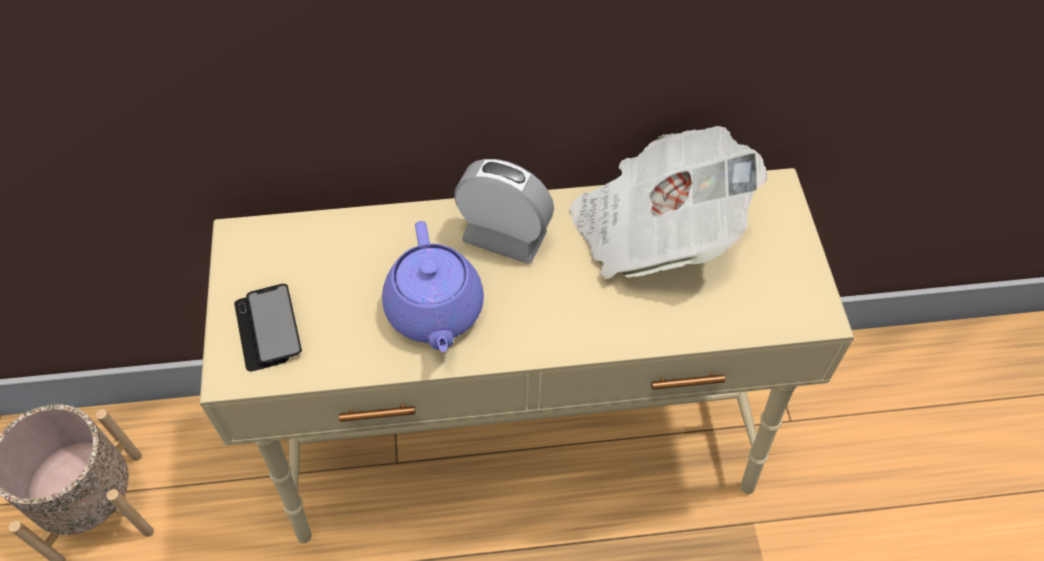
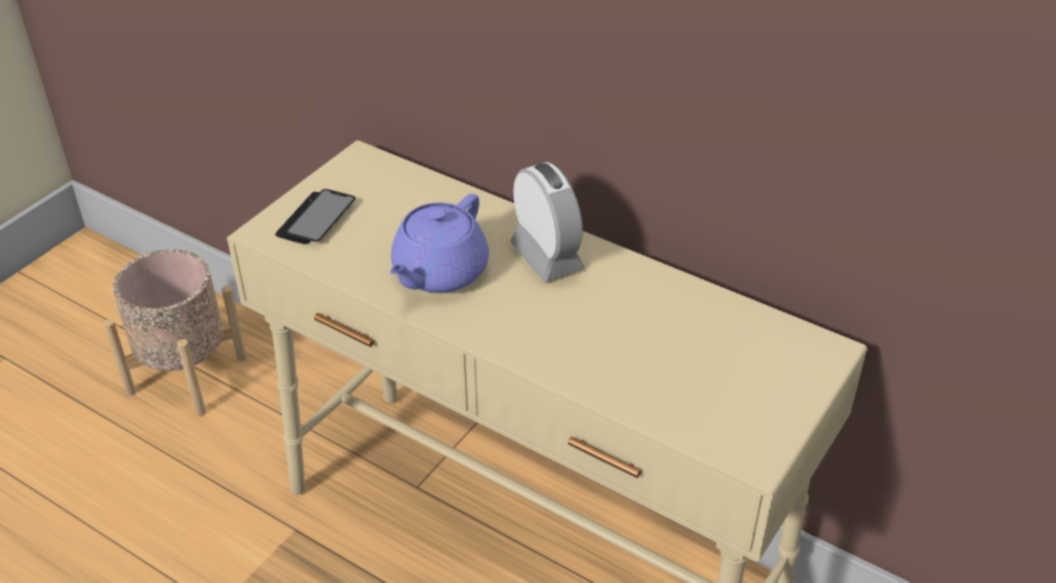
camera: 40 degrees right, 15 degrees down
(655, 230) = (677, 318): newspaper -> none

